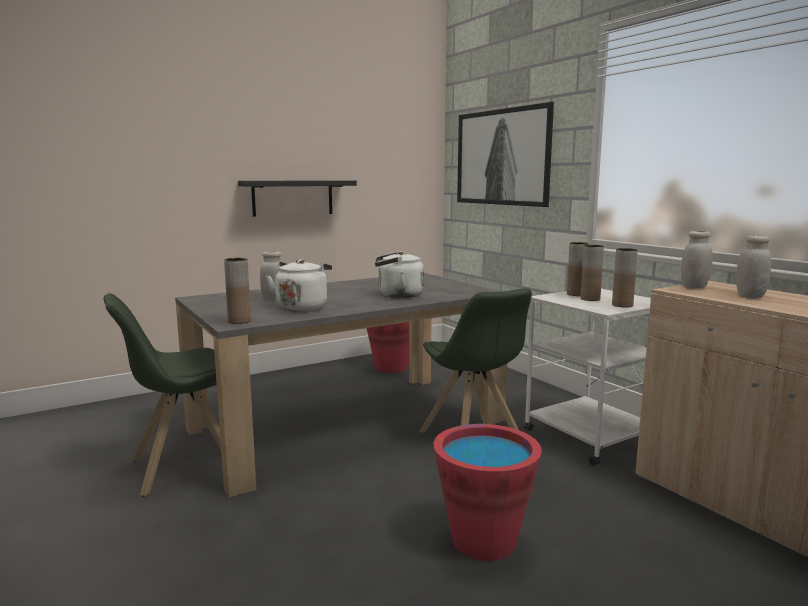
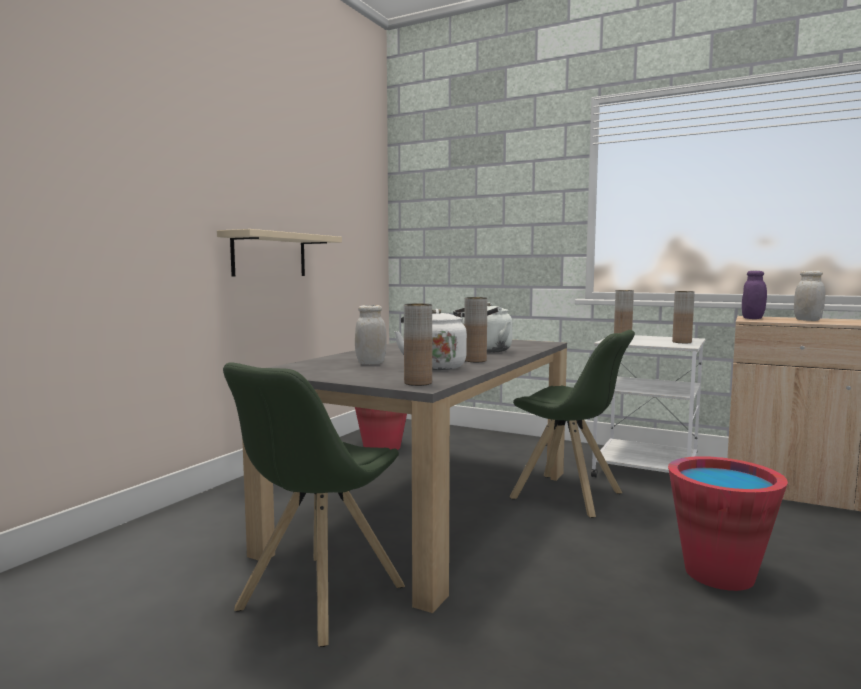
camera: 30 degrees left, 5 degrees down
(293, 197) = (269, 255): black shelf -> beige shelf
(501, 157) = (472, 218): picture -> none
(590, 299) = (644, 340): brown vase -> brown vase (475, 360)
(694, 287) = (752, 318): white jar -> purple jar

